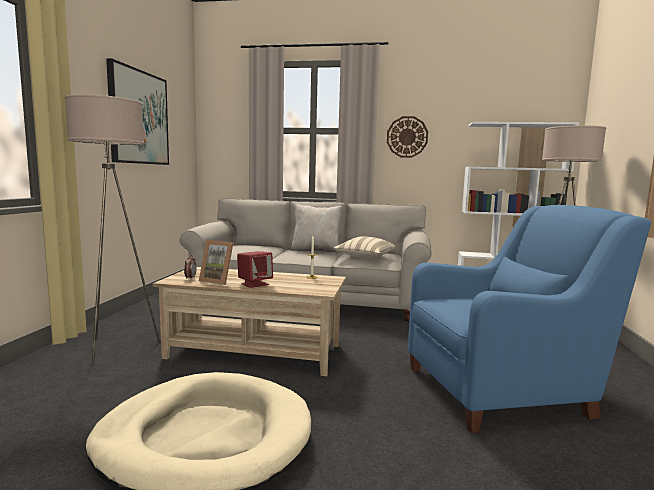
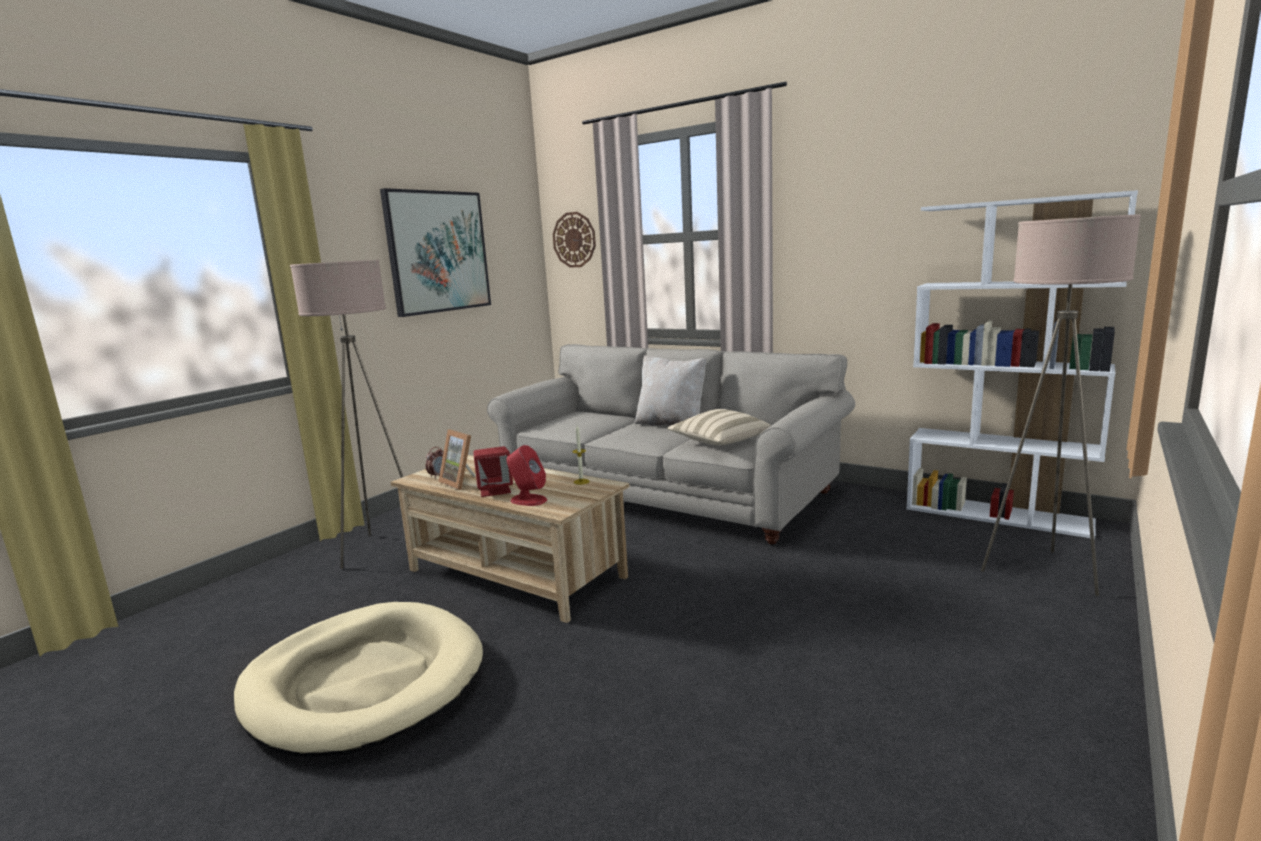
camera: 25 degrees right, 5 degrees up
(290, 288) = (528, 500): none -> red speaker
(407, 137) = (828, 236): wall clock -> wall clock (574, 240)
(503, 390) = (792, 687): blue armchair -> none

